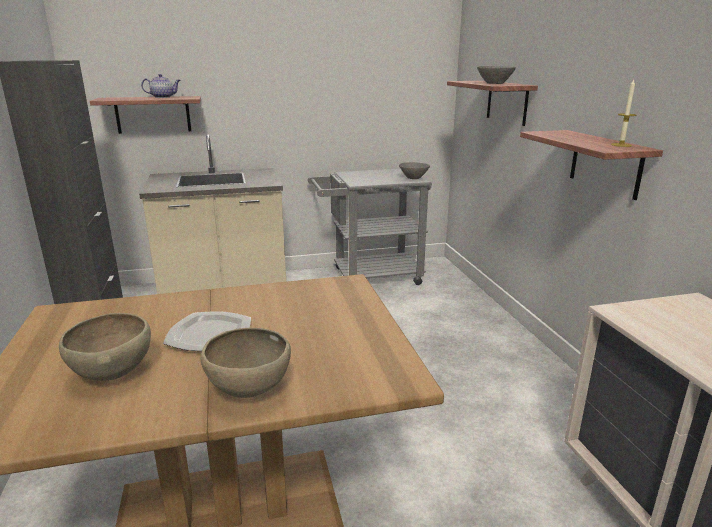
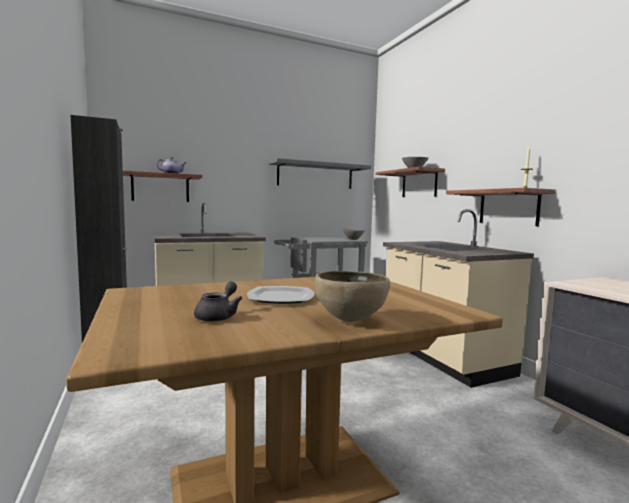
camera: 10 degrees left, 15 degrees down
(113, 374) = (219, 316): brown bowl -> grey teapot
(366, 82) = (315, 175): none -> grey shelf
(499, 357) = (443, 358): none -> beige counter

